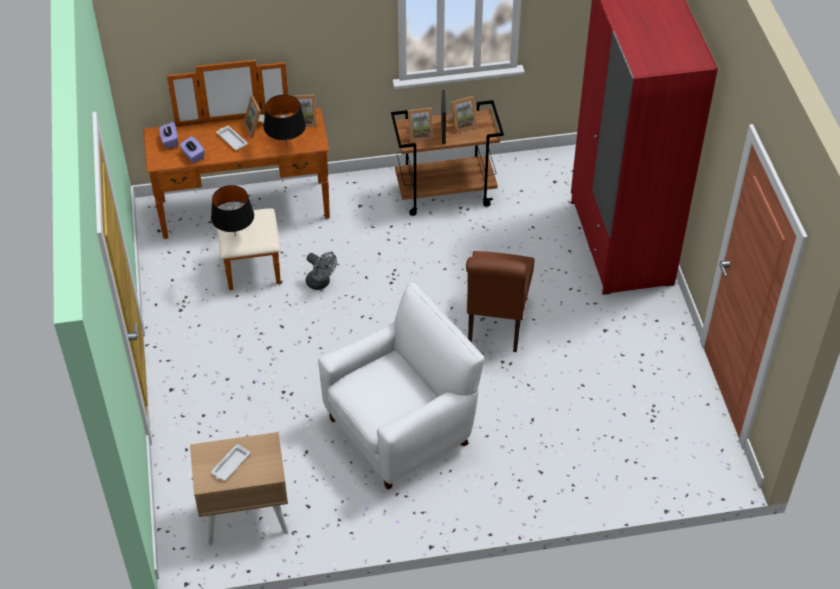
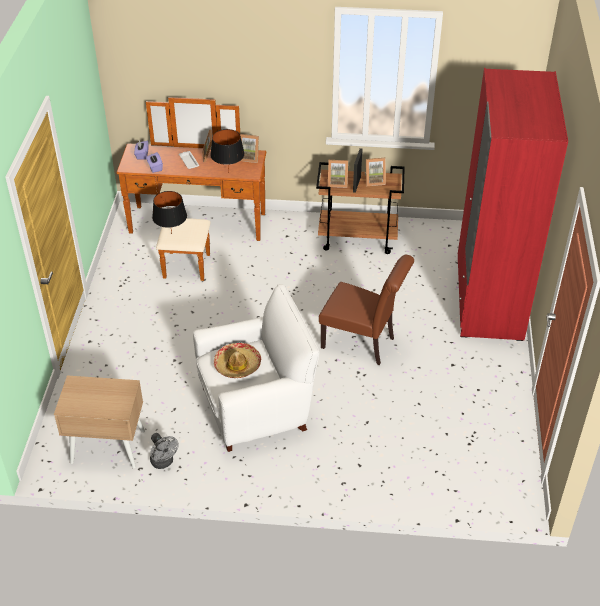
camera: 15 degrees right, 5 degrees down
(230, 465) = (91, 397): white tray -> none
(321, 283) = (235, 286): grey fan -> grey fan (164, 462)
(381, 388) = (237, 365): none -> hat
(495, 325) = (362, 343): brown chair -> brown chair turned 90 degrees counterclockwise

